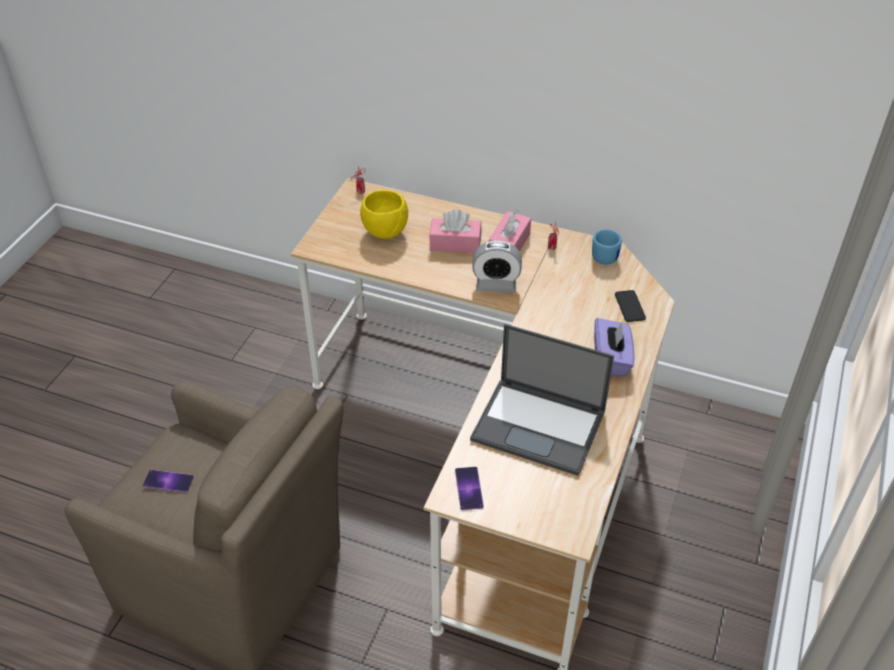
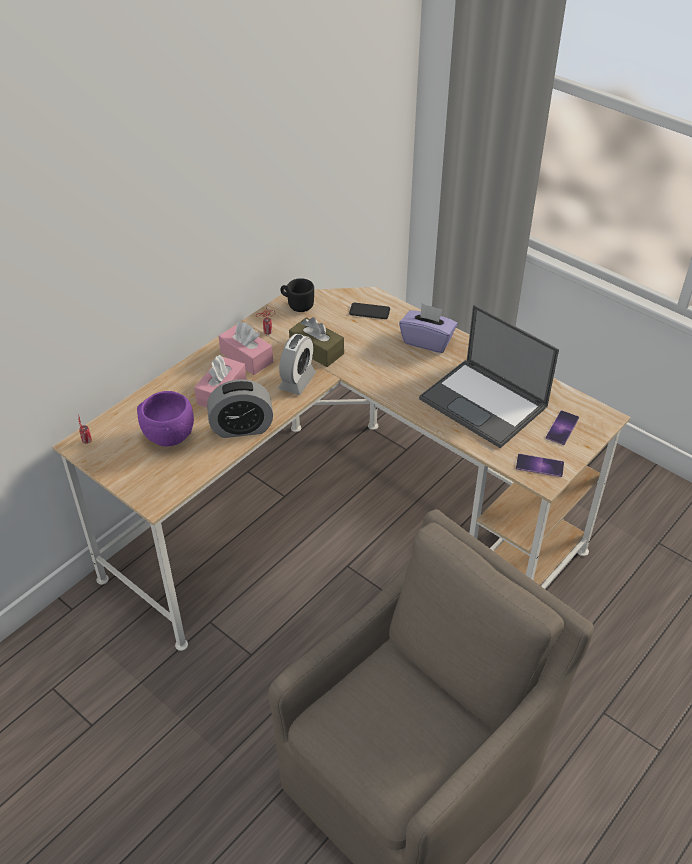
camera: 70 degrees left, 0 degrees up
(168, 481) = (393, 736): phone -> phone (562, 428)
(385, 232) = (169, 437): yellow bowl -> purple bowl
(417, 269) = (241, 428): none -> alarm clock
(540, 426) = (485, 403): laptop -> laptop turned 90 degrees clockwise
(546, 285) = (316, 350): none -> brown tissue box
(605, 255) = (297, 305): blue mug -> black mug

